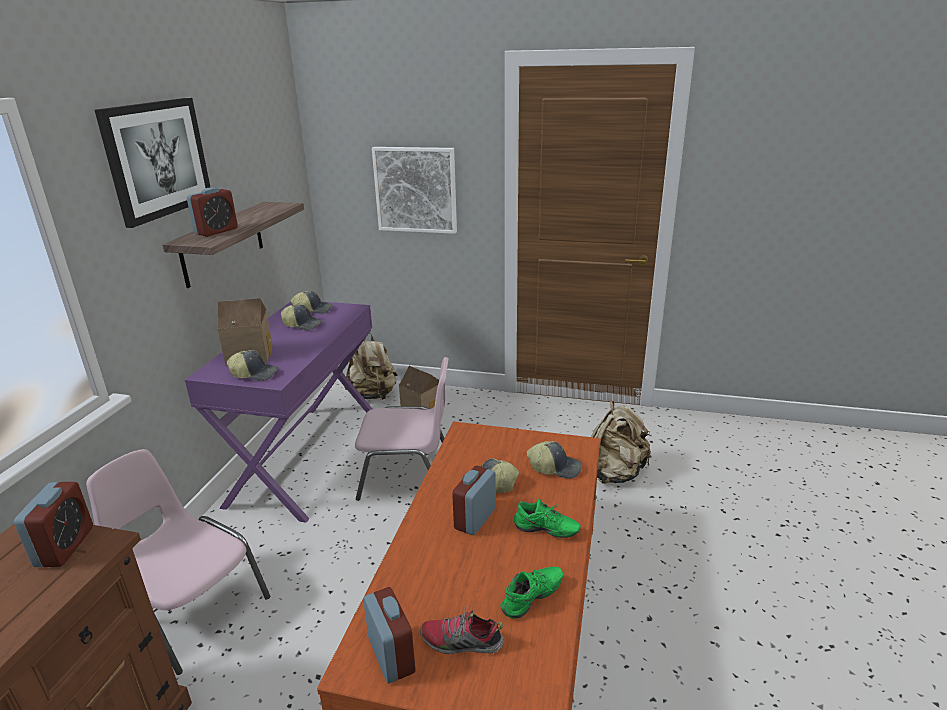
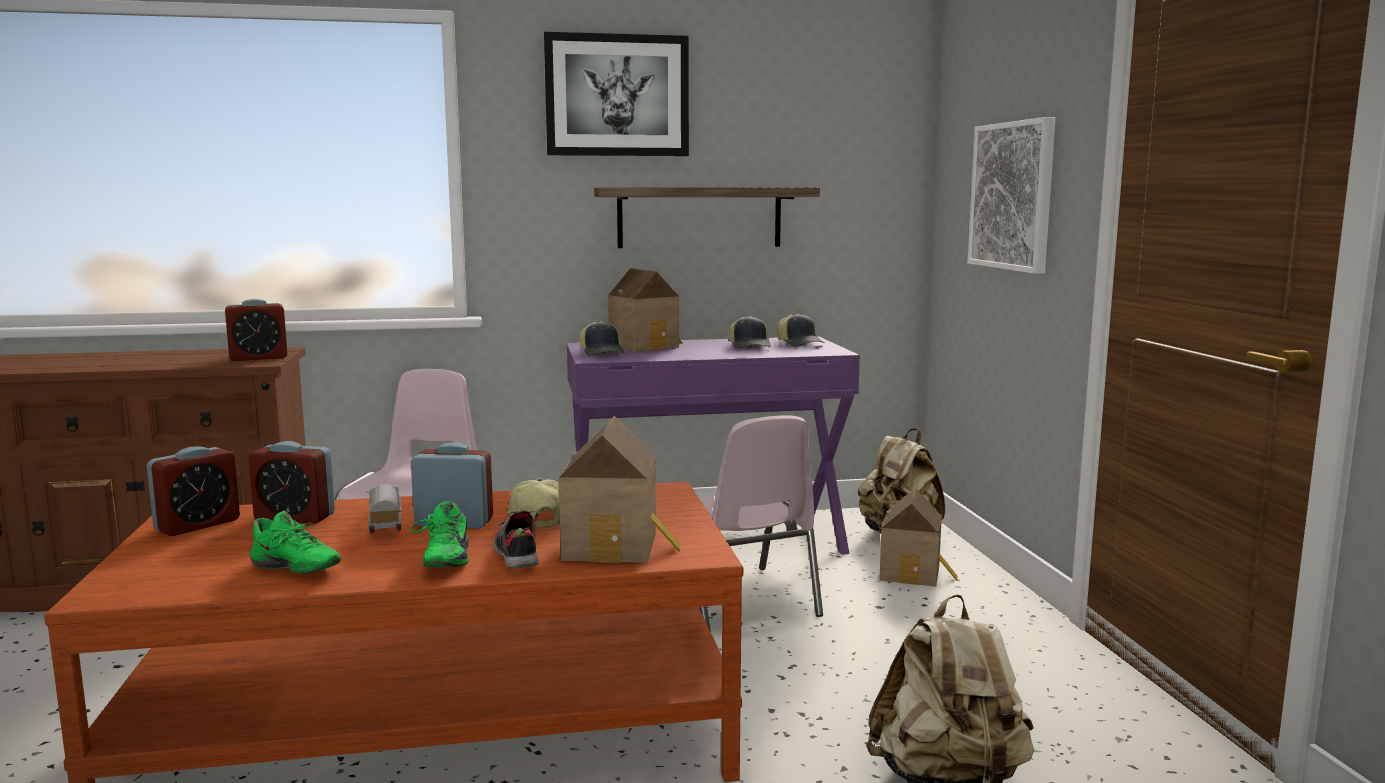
camera: 65 degrees right, 15 degrees down
(216, 231) = (655, 186): alarm clock -> alarm clock (295, 517)
(458, 550) = (384, 524): none -> toy truck
(461, 642) = (215, 548): shoe -> shoe (517, 554)
(555, 467) = (616, 547): cap -> toy house

